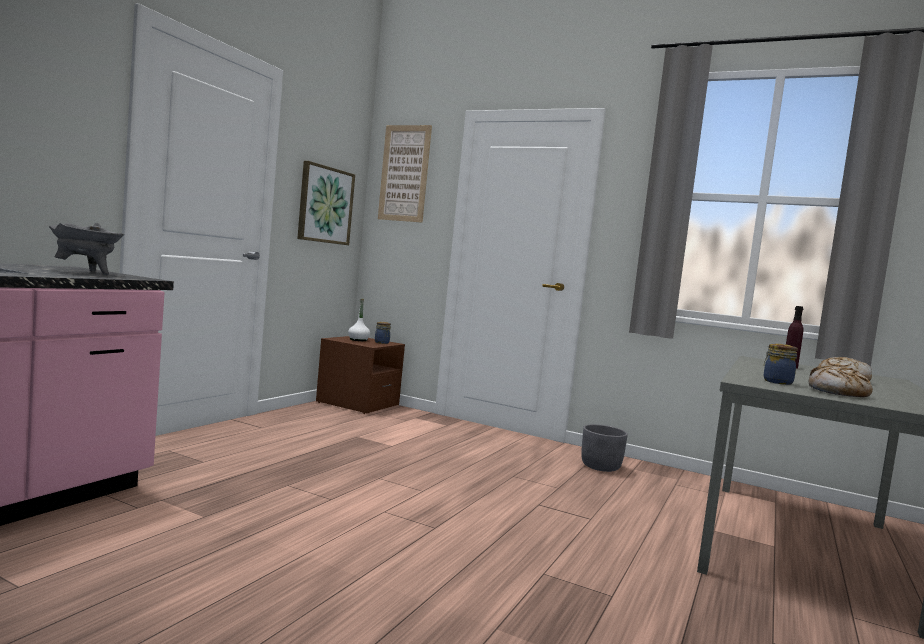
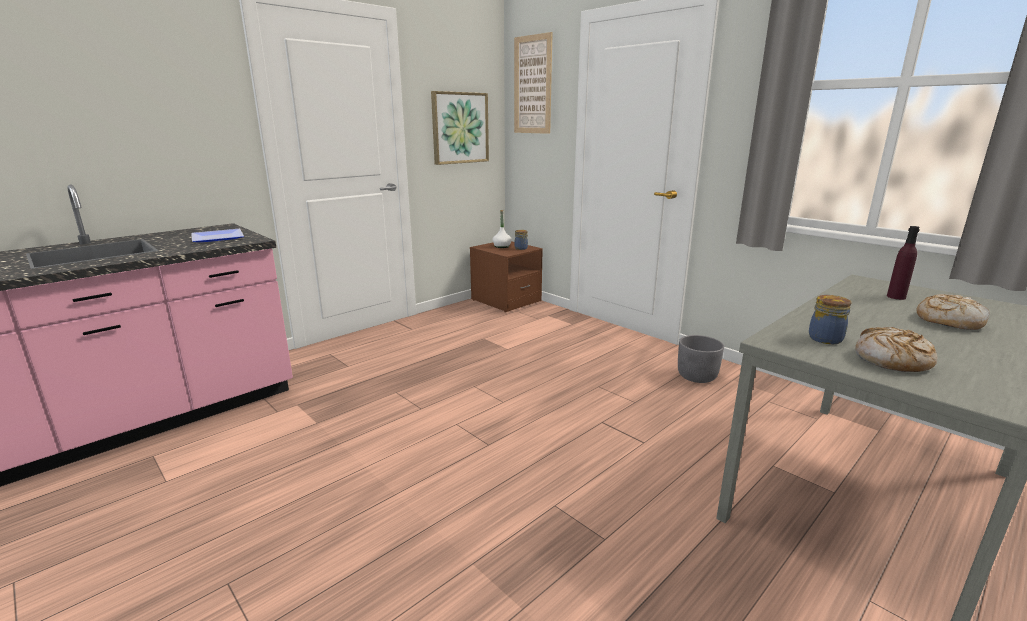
camera: 20 degrees right, 15 degrees up
(86, 272) = (216, 238): grey cooking pot -> plate

